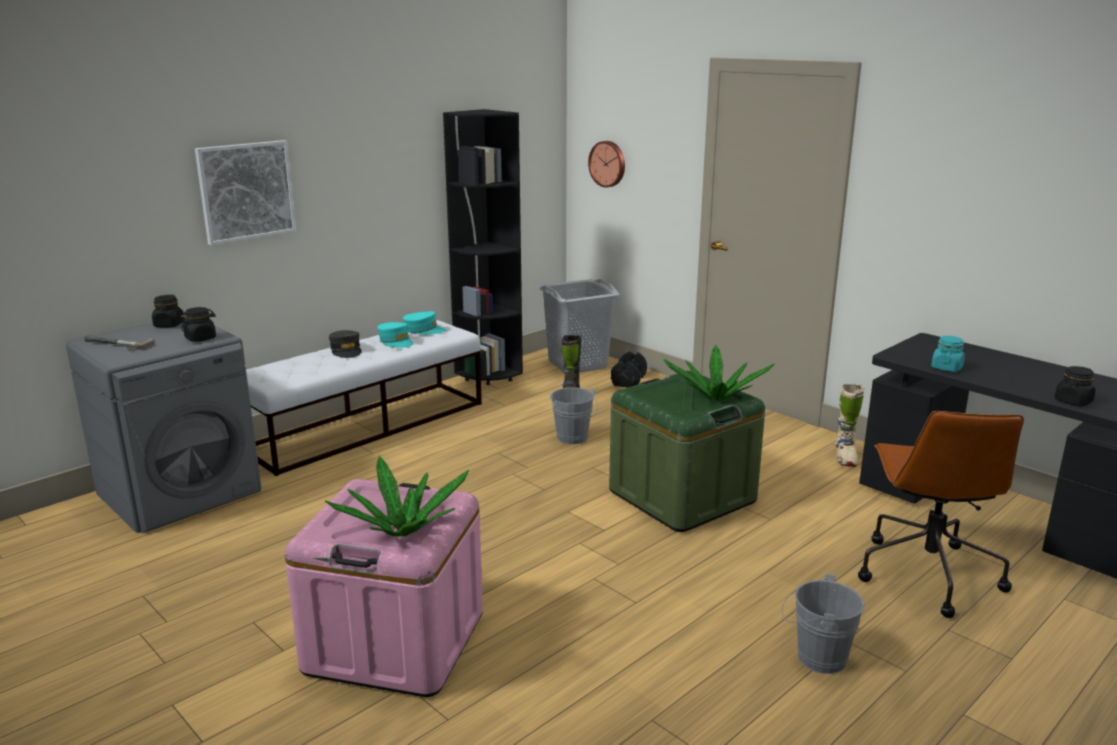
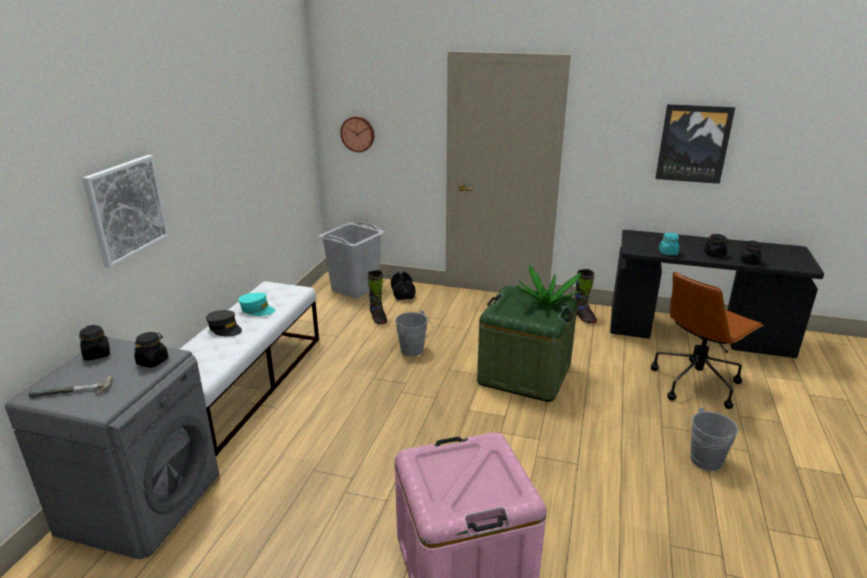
camera: 30 degrees left, 5 degrees up
(402, 531) = (493, 484): potted plant -> none
(424, 330) = (267, 293): turquoise cap -> none
(489, 379) = (302, 317): black bookcase -> none
(845, 458) = (583, 317): beige boot -> black boot
(926, 573) = (696, 383): brown office chair -> brown office chair turned 75 degrees clockwise
(1025, 383) = (714, 254): none -> black jar
(1035, 206) = (693, 144): none -> picture

